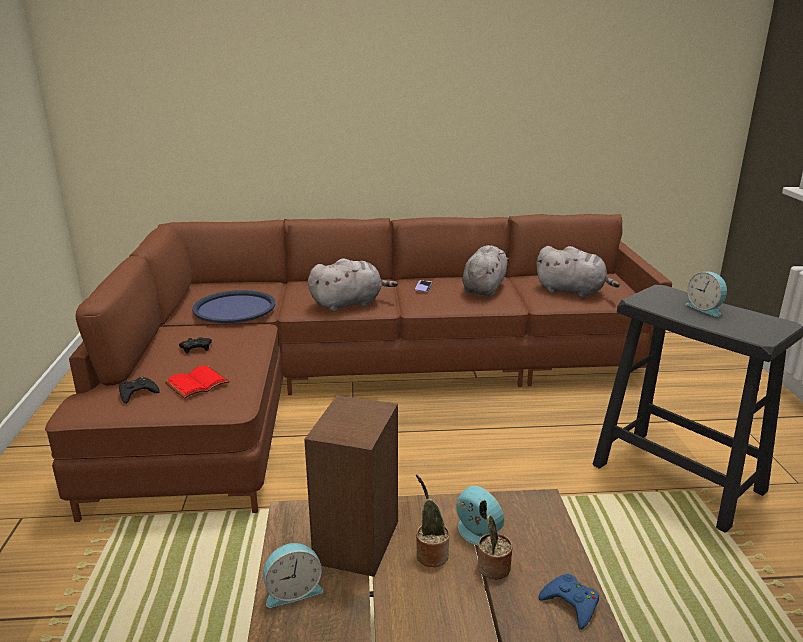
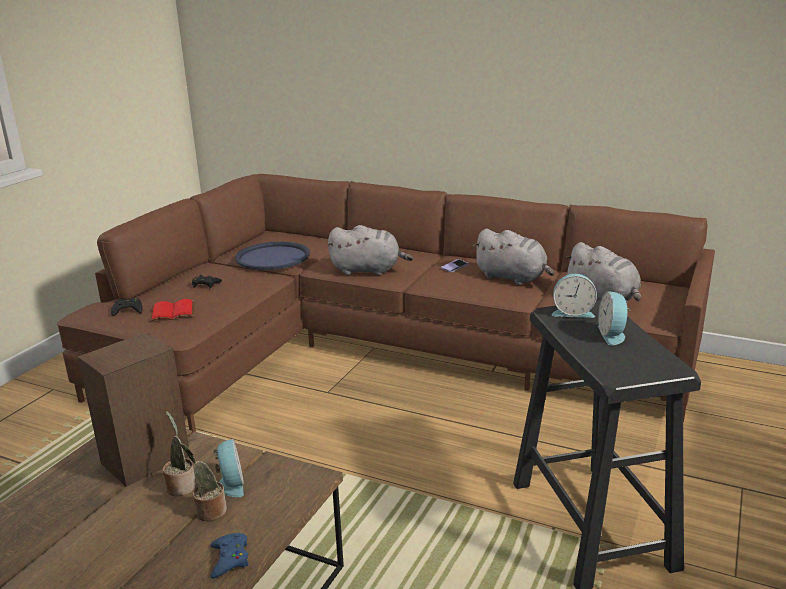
camera: 30 degrees right, 0 degrees up
(293, 591) = (68, 476): alarm clock -> alarm clock (572, 312)
(484, 288) = (513, 278): grey plush toy -> grey plush toy turned 75 degrees clockwise

